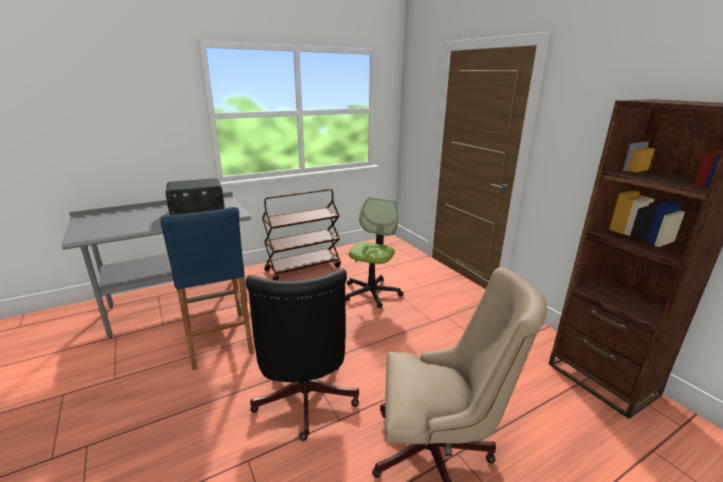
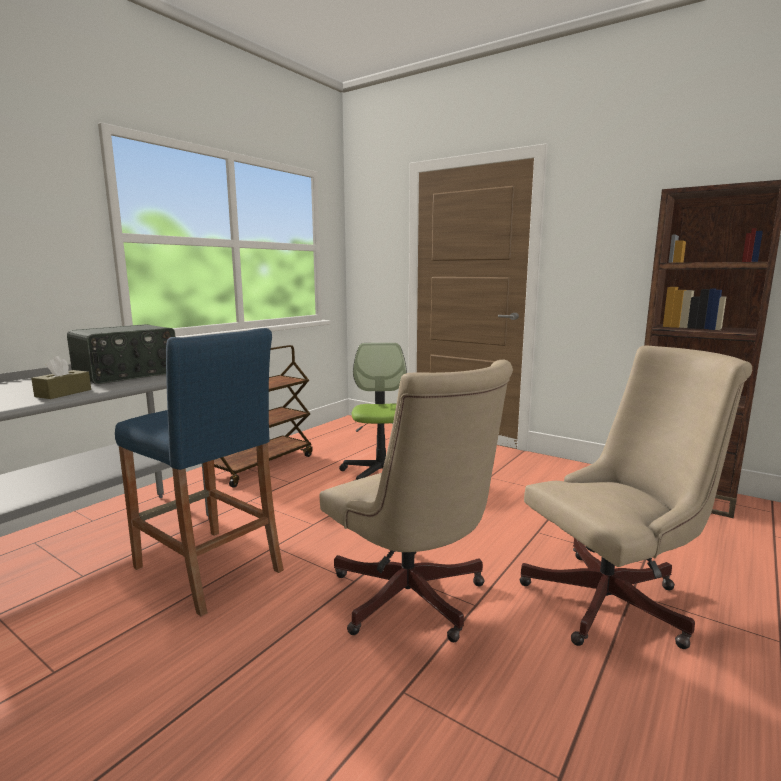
camera: 25 degrees left, 10 degrees down
(148, 225) = (63, 393): none -> brown tissue box
(304, 402) = (412, 602): black office chair -> beige office chair

